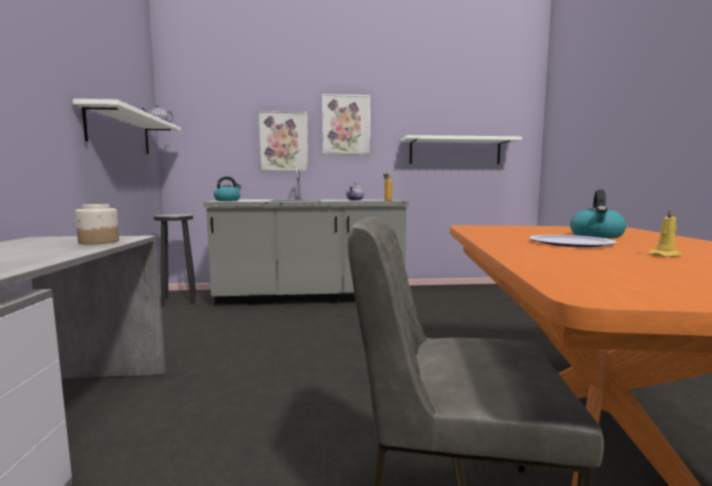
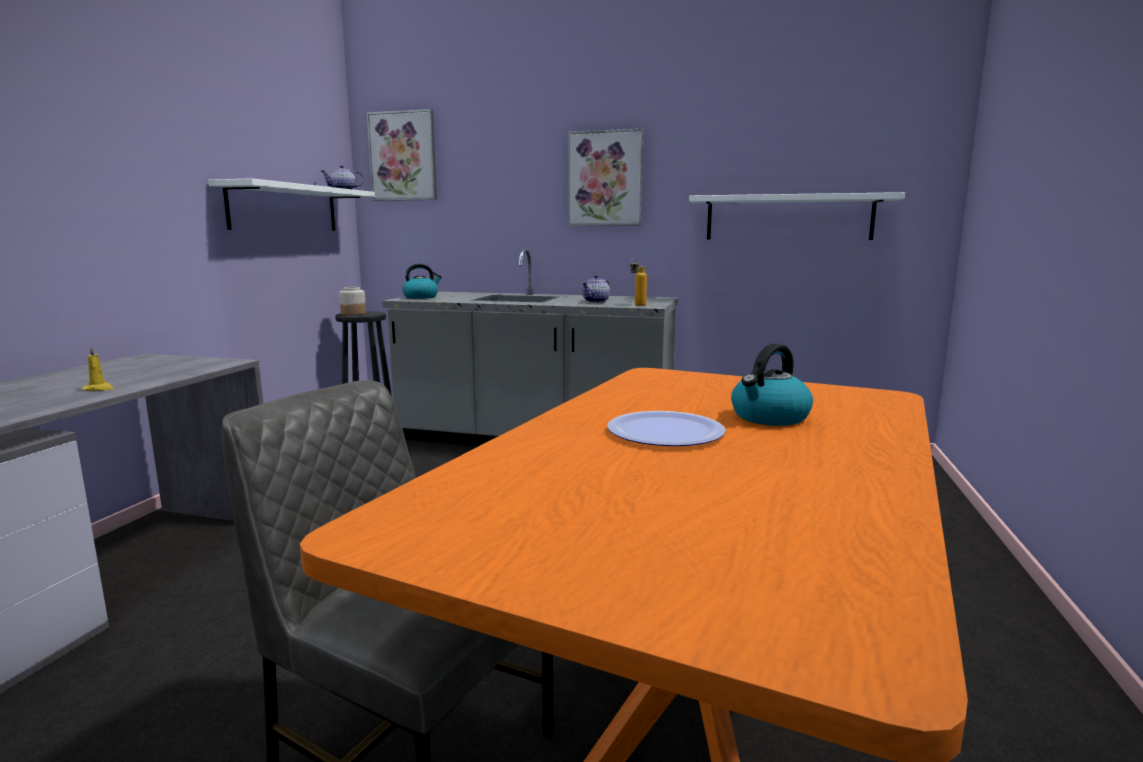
camera: 20 degrees right, 5 degrees up
(99, 242) = (180, 370): jar -> jar (353, 313)
(283, 142) = (513, 207): picture -> picture (403, 156)
(666, 256) = (703, 478): yellow candle -> yellow candle (99, 389)

